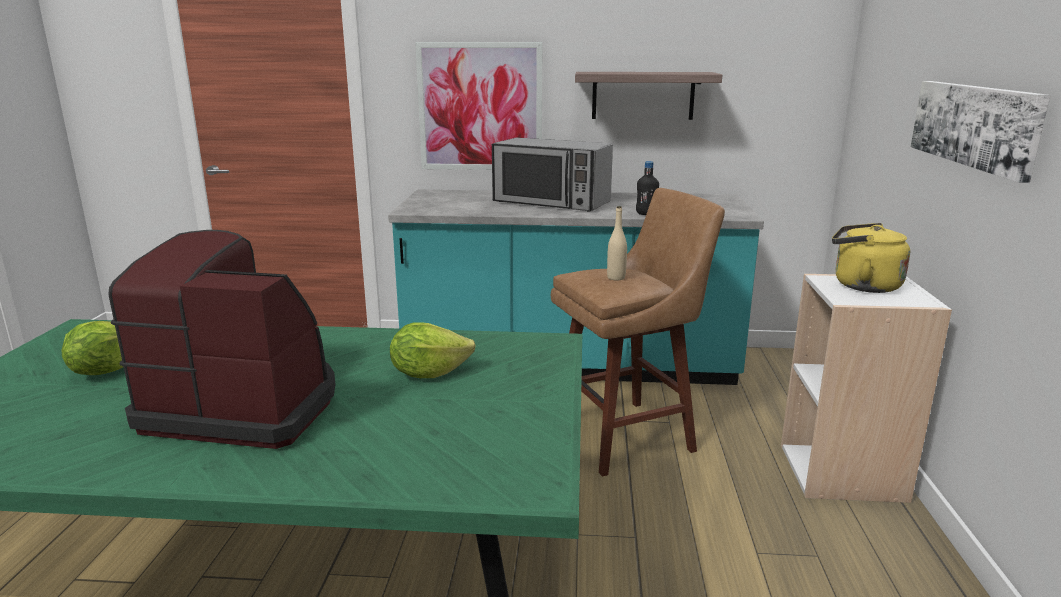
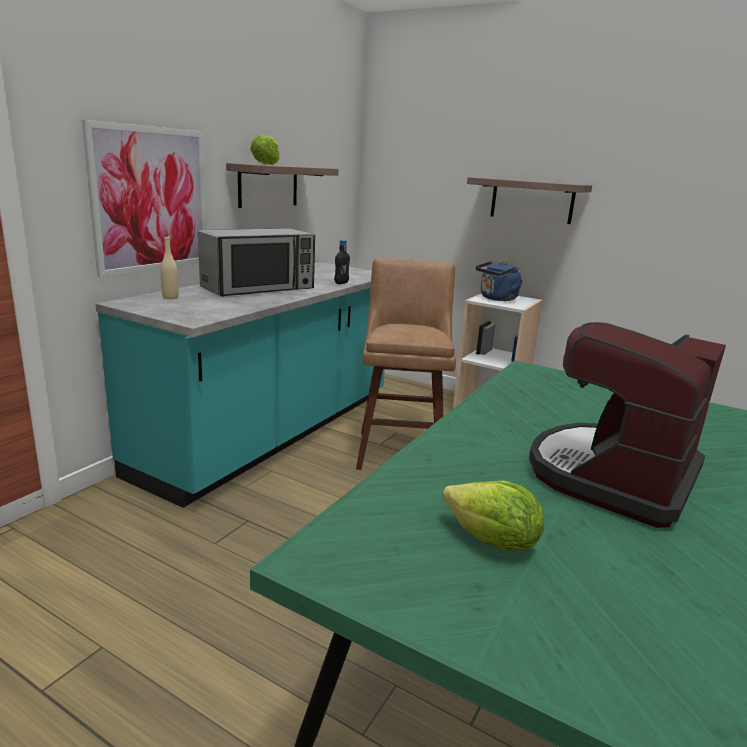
camera: 65 degrees left, 0 degrees up
(428, 373) = (567, 408): lettuce -> lettuce (266, 164)
(616, 278) = (411, 329): beige bottle -> beige bottle (170, 297)
(862, 285) = (496, 299): yellow kettle -> blue kettle
(974, 125) = (532, 200): picture -> shelf

